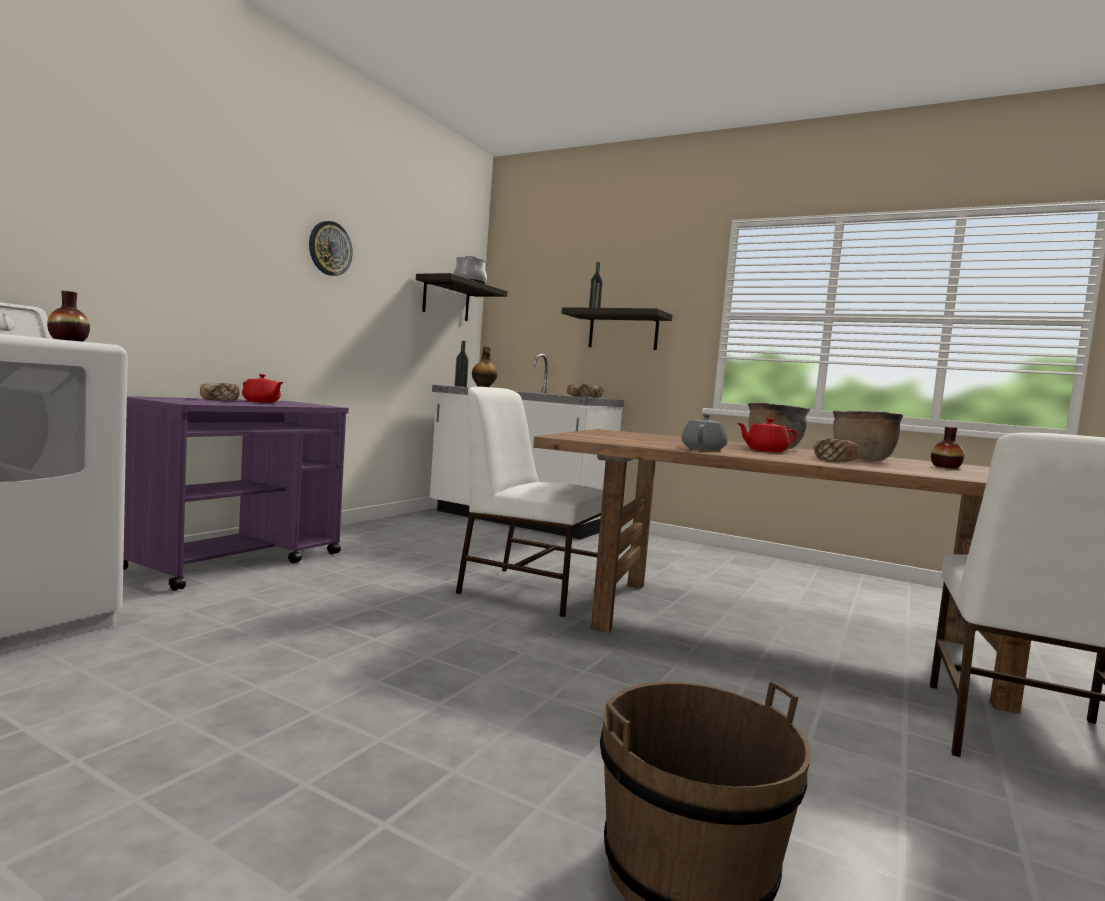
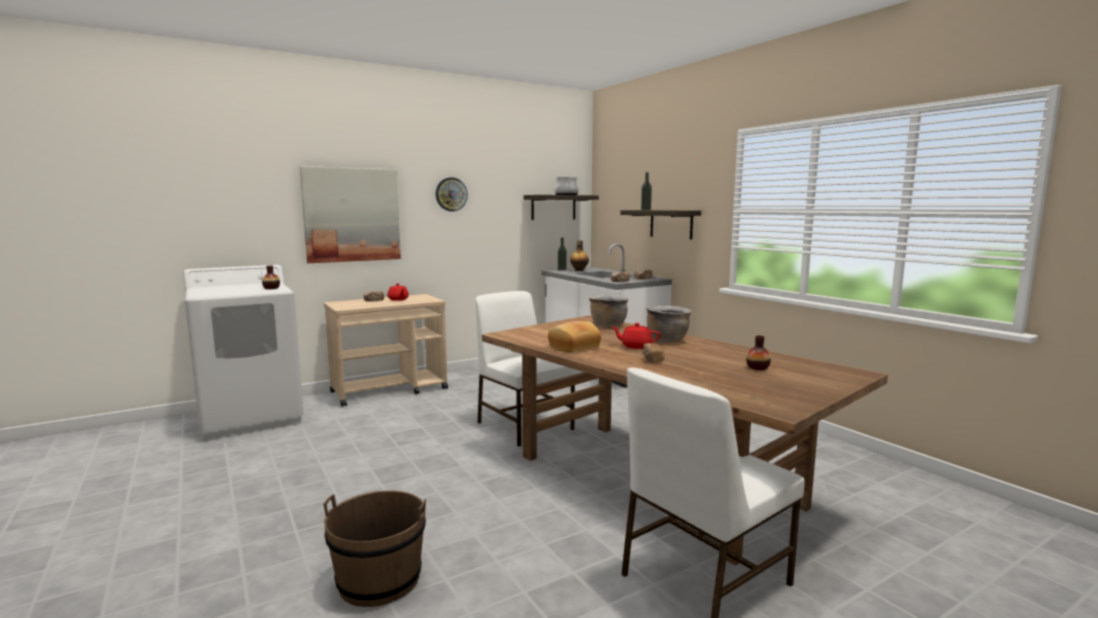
camera: 30 degrees right, 5 degrees up
(179, 244) = (352, 215): none -> picture
(238, 561) = (390, 390): purple cart -> beige cart
(703, 449) = (573, 347): grey teapot -> bread
(861, 459) = (700, 356): brown cooking pot -> brown cooking pot (608, 326)

